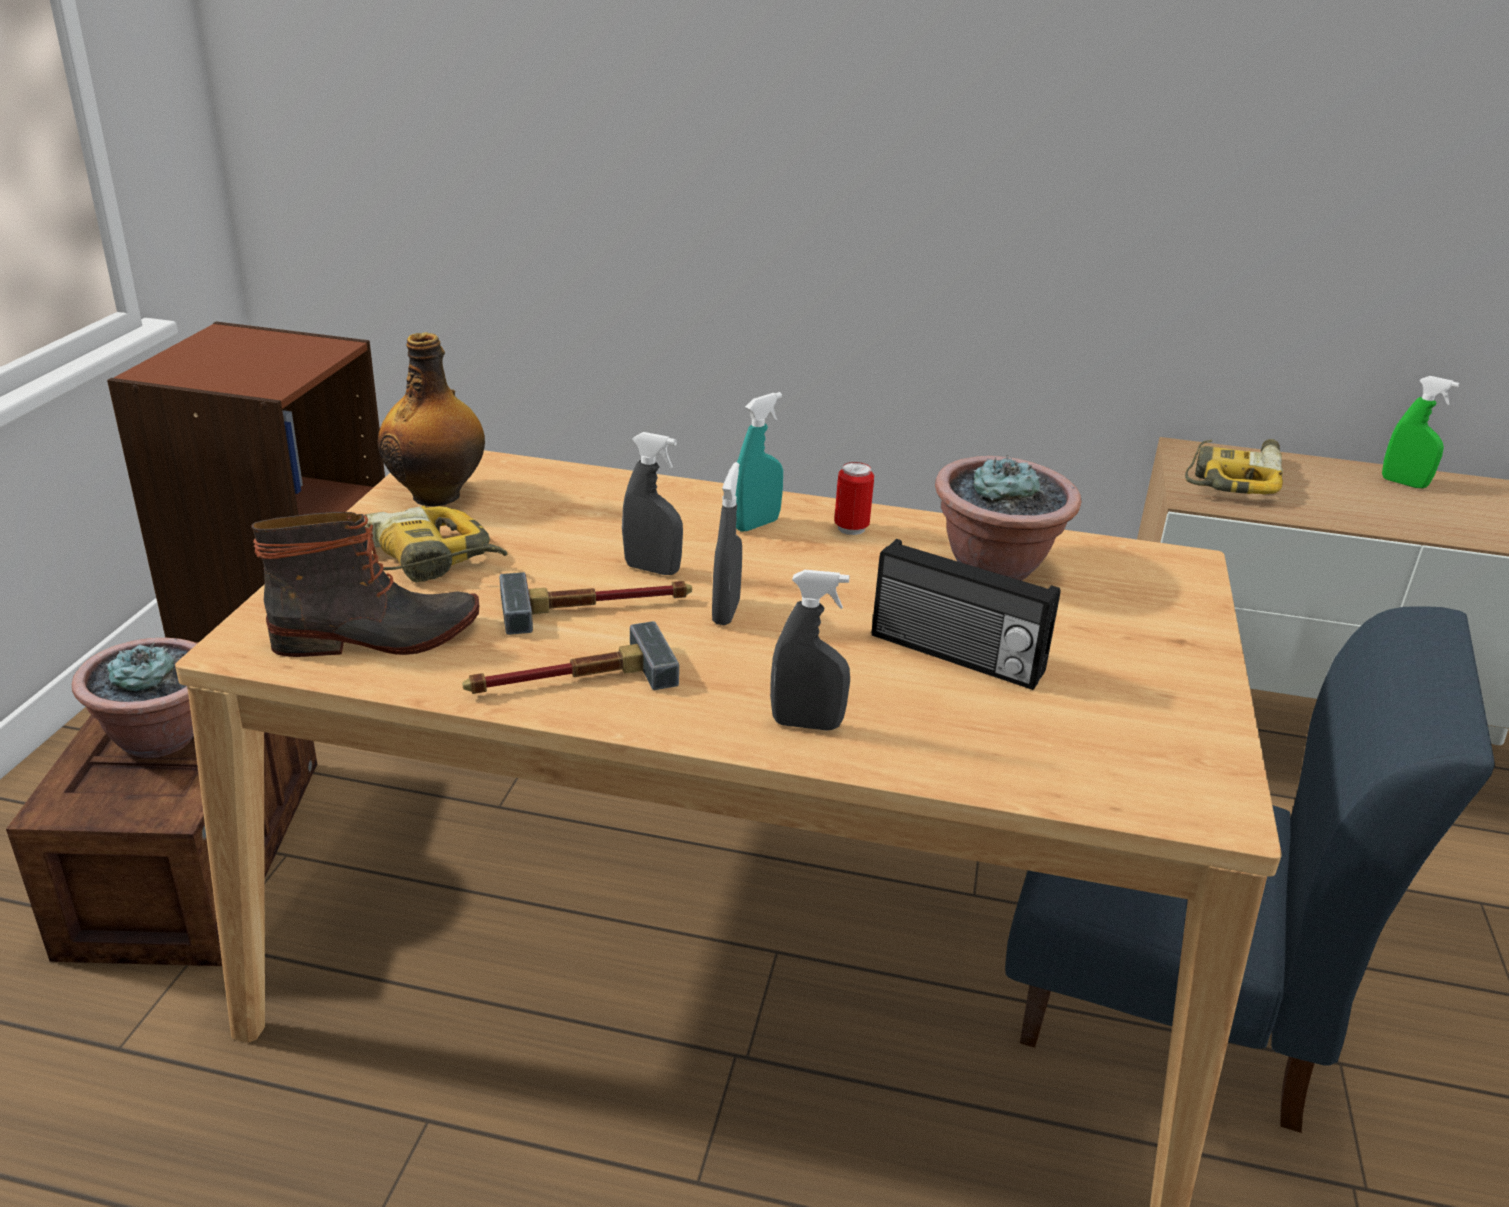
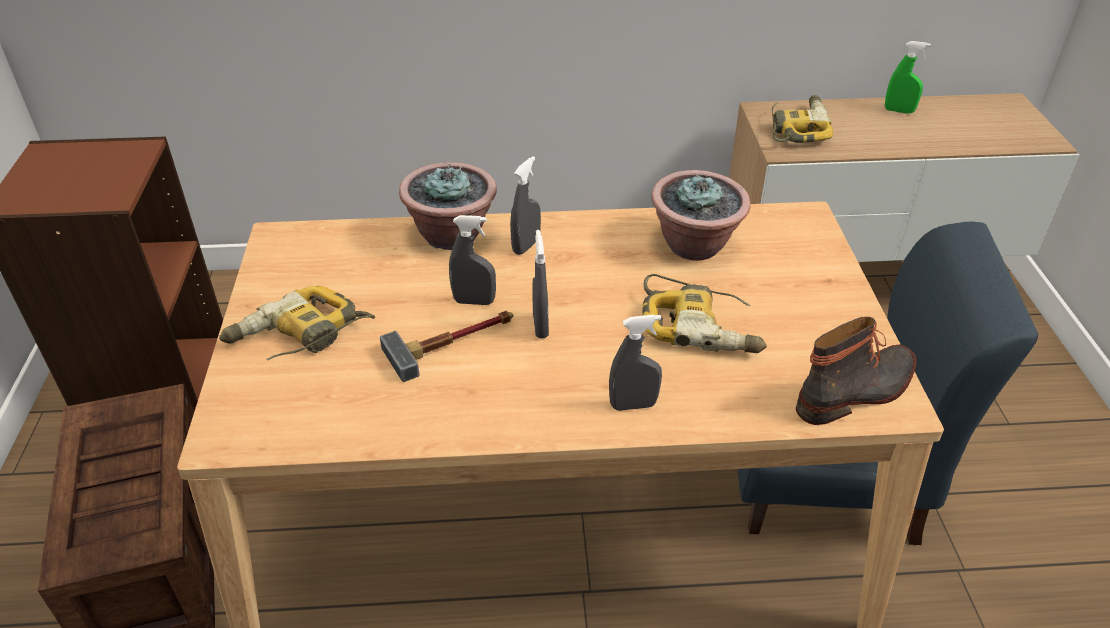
camera: 15 degrees left, 10 degrees up
(160, 737) = (117, 485): potted plant -> potted plant (452, 235)
(377, 637) = (313, 407): boot -> boot (857, 392)
(438, 495) = (290, 270): bottle -> none
(568, 680) = (463, 410): hammer -> none
(756, 524) = (526, 246): turquoise spray bottle -> grey spray bottle
(851, 528) = (590, 235): can -> none
(955, 656) = (700, 326): radio -> power drill

